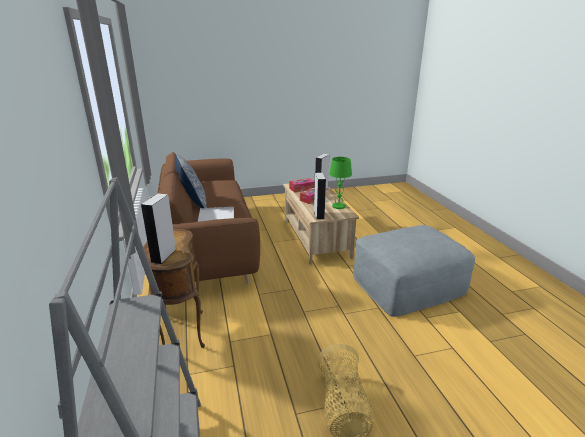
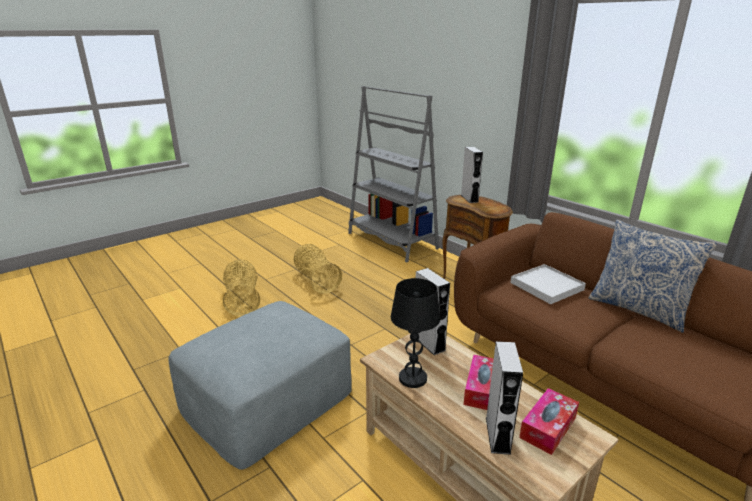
camera: 155 degrees right, 0 degrees up
(338, 206) = (412, 378): green table lamp -> black table lamp
(445, 399) = (242, 299): none -> basket

